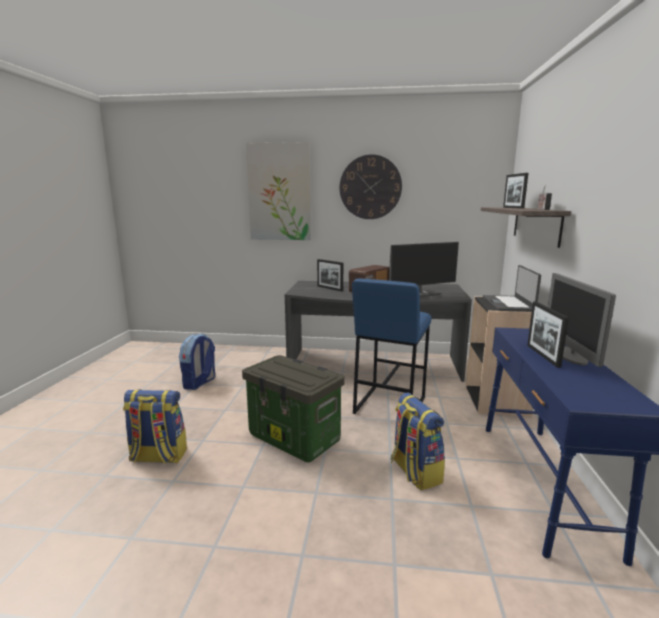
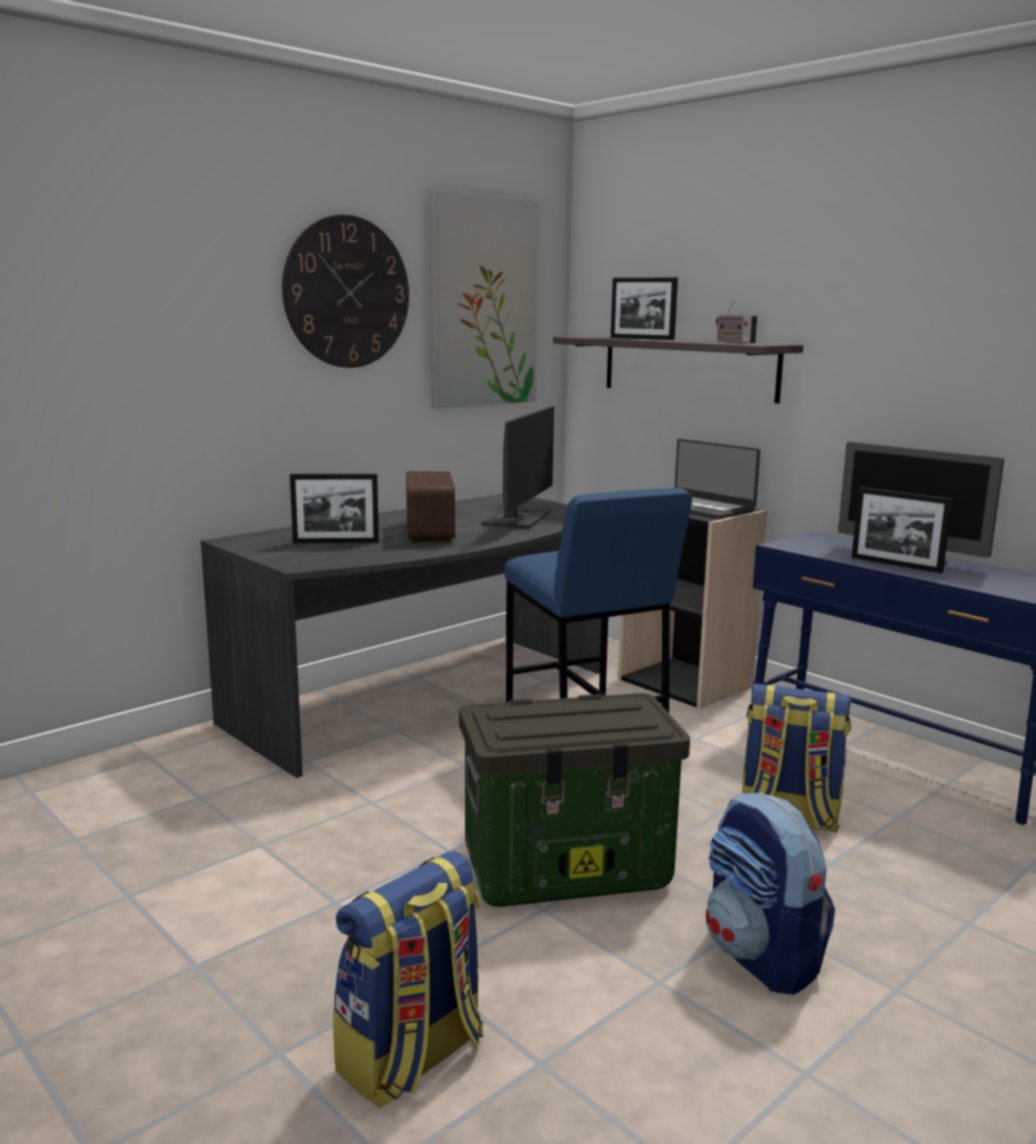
camera: 50 degrees left, 0 degrees up
(199, 383) = (134, 890): backpack -> backpack (762, 957)
(279, 192) = (130, 301): picture -> picture (483, 302)

